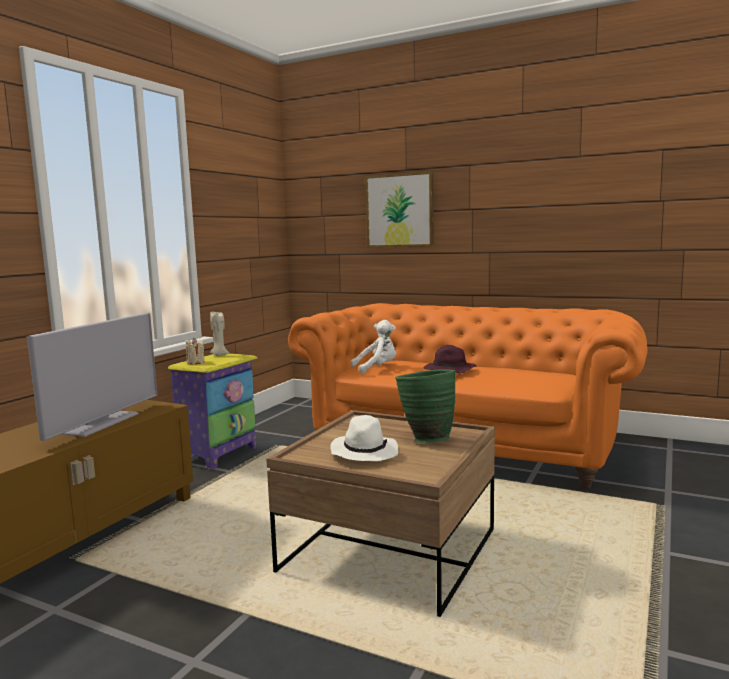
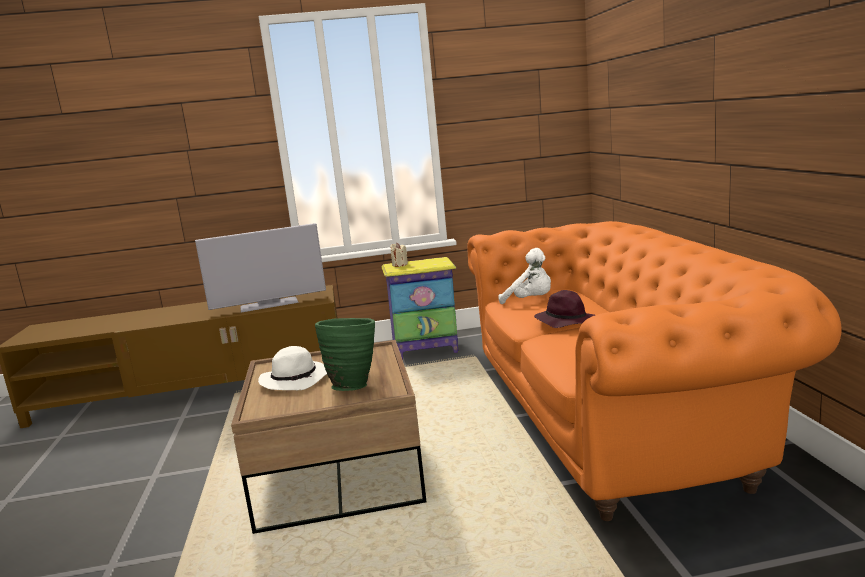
camera: 55 degrees right, 5 degrees up
(219, 355) = (435, 260): beige candle -> none
(400, 210) = (657, 102): picture -> none

